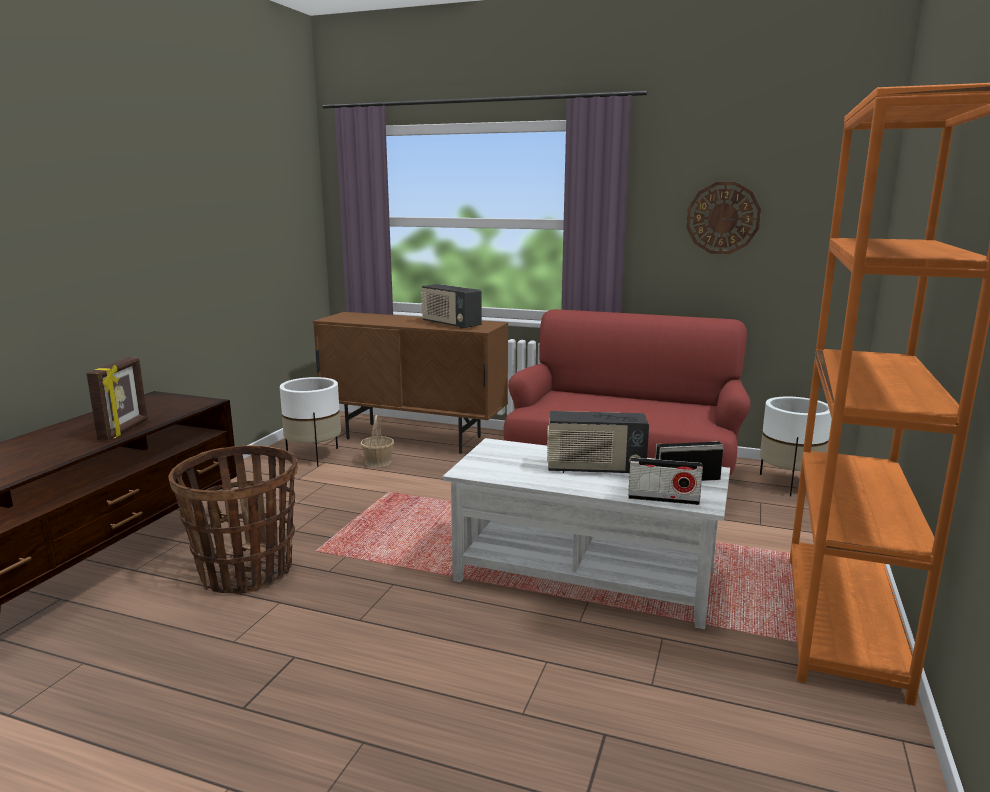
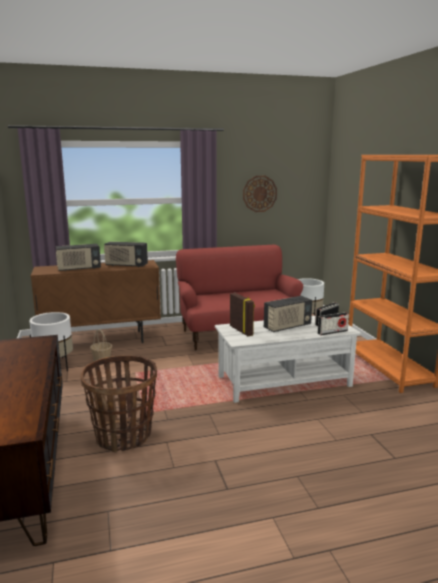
camera: 35 degrees left, 0 degrees up
(124, 430) = (35, 366): picture frame -> picture frame (241, 330)
(382, 321) = (79, 269): none -> radio

